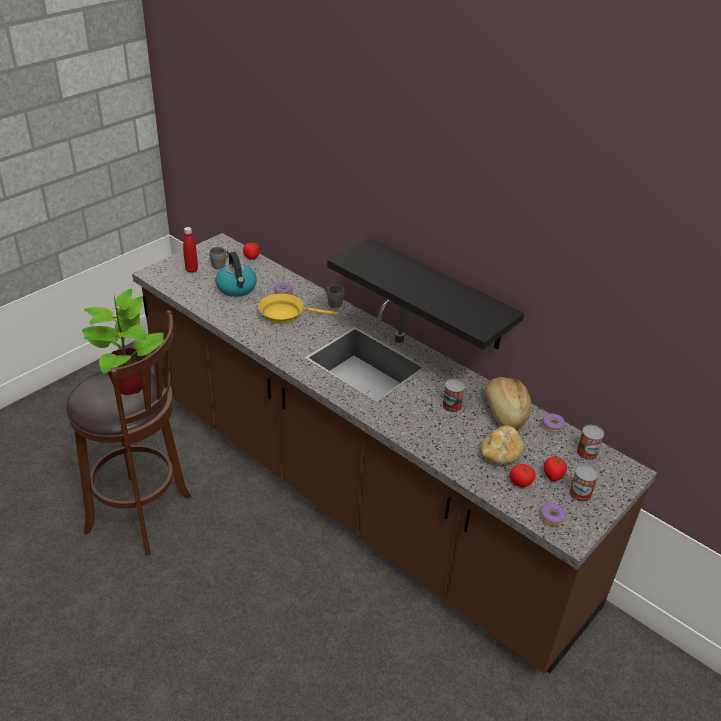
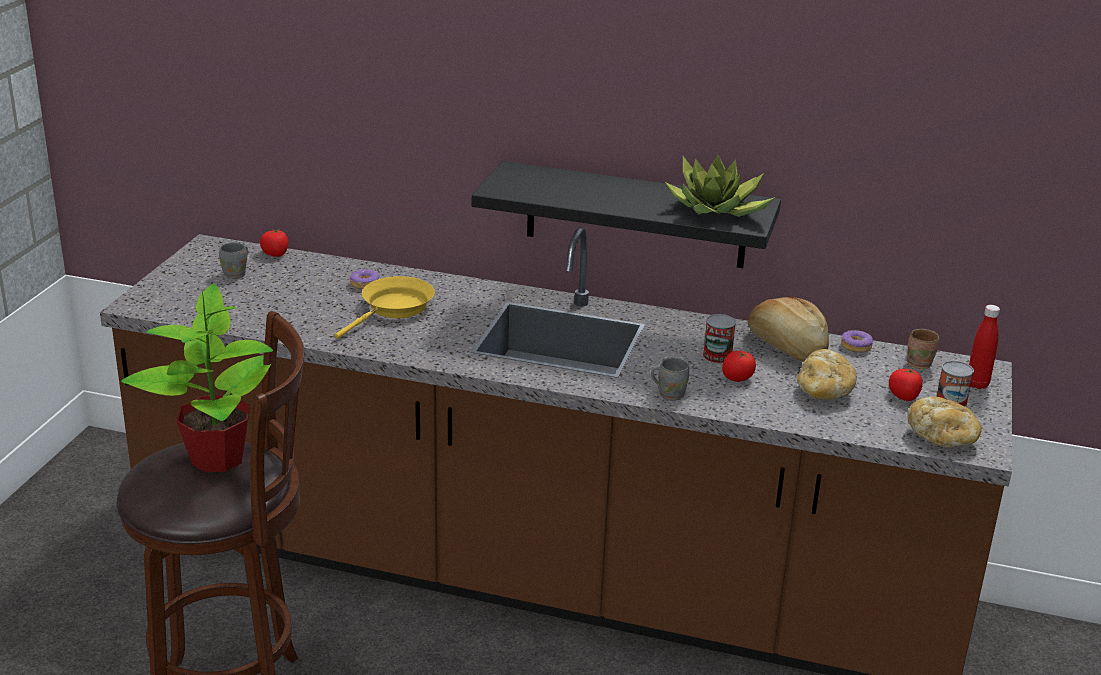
camera: 25 degrees left, 10 degrees down
(191, 270) = (196, 288): red bottle -> red bottle (977, 384)
(237, 288) = (290, 295): kettle -> none
(285, 314) = (394, 309): yellow frying pan -> yellow frying pan turned 150 degrees clockwise
(335, 304) = (454, 282): grey mug -> grey mug (670, 394)
(470, 311) = (717, 210): none -> potted plant
(520, 482) = (874, 413): tomato -> tomato (737, 378)
(552, 517) = (942, 437): donut -> bread
(587, 453) = (919, 363): can -> brown mug

